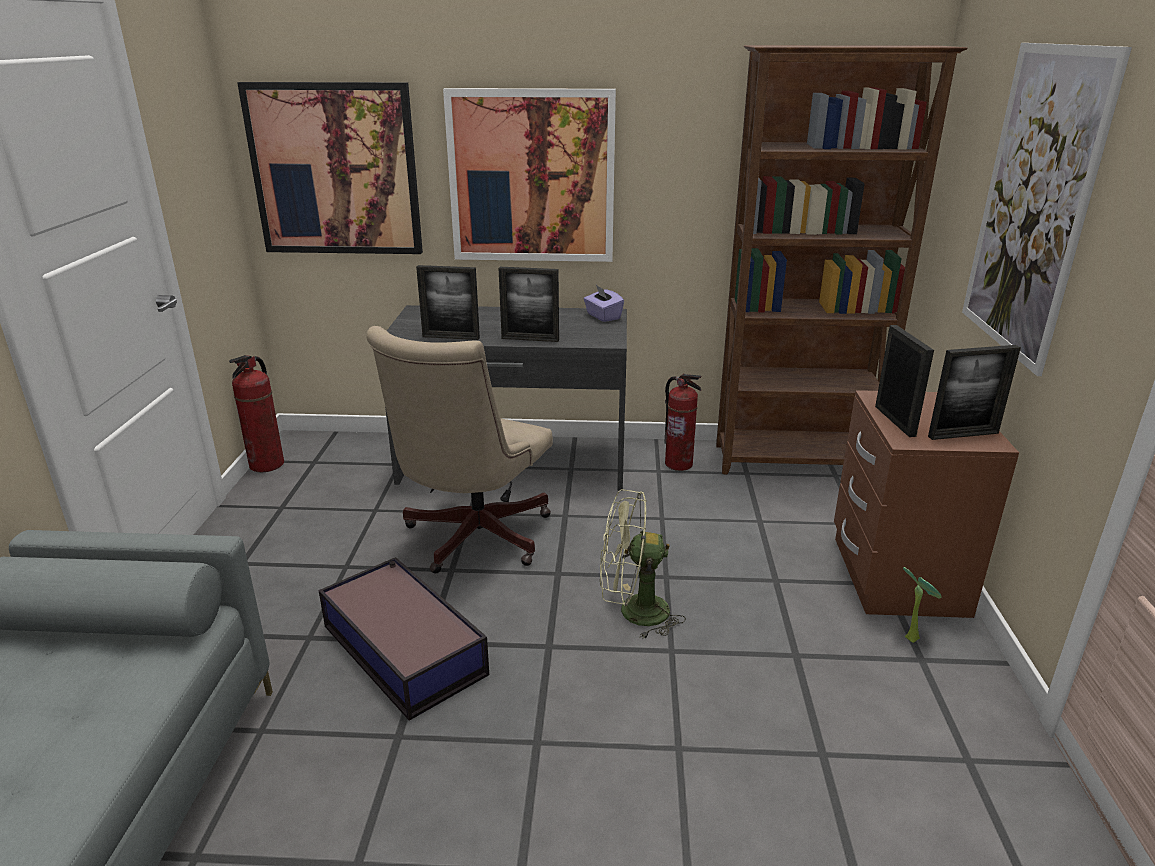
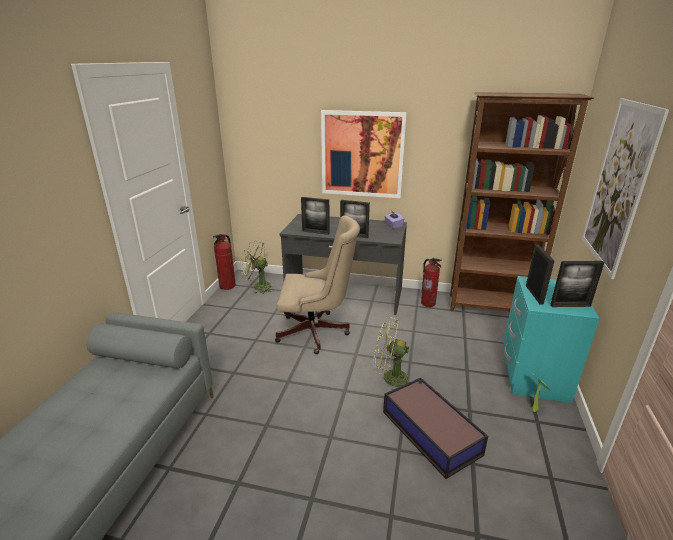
camera: 10 degrees right, 0 degrees up
(333, 460) = (258, 286): none -> green fan
(335, 170) = (268, 147): picture -> none
(403, 648) = (275, 383): storage box -> storage box (430, 431)
(471, 539) = (317, 332): beige office chair -> beige office chair turned 120 degrees counterclockwise
(895, 576) = (533, 375): brown nightstand -> turquoise nightstand

